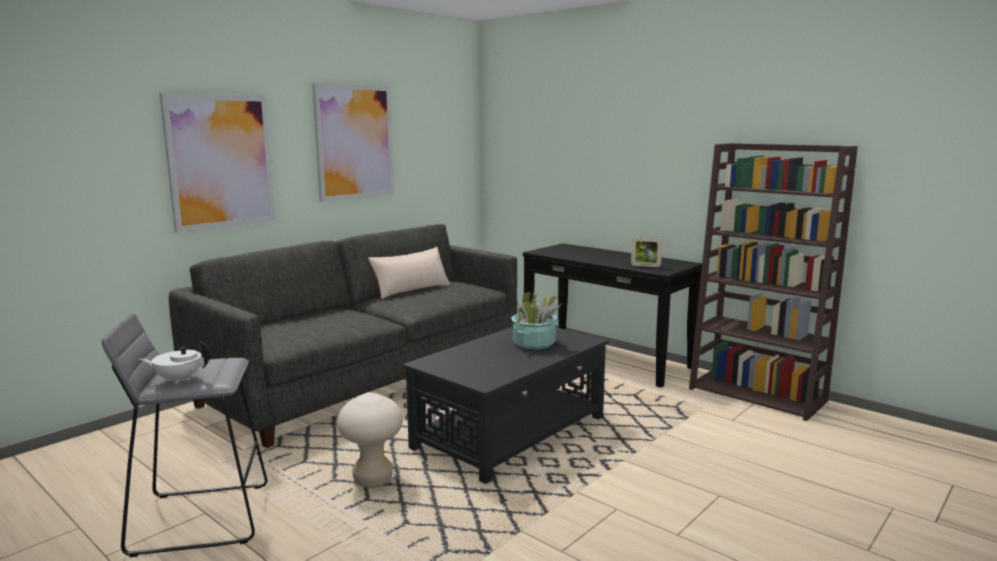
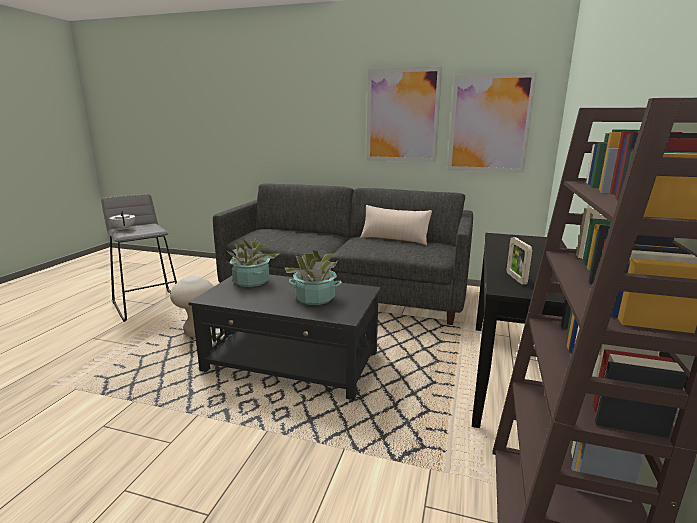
camera: 65 degrees right, 5 degrees up
(220, 161) = (299, 125): picture -> picture (489, 124)
(451, 361) = (251, 281): none -> potted plant

